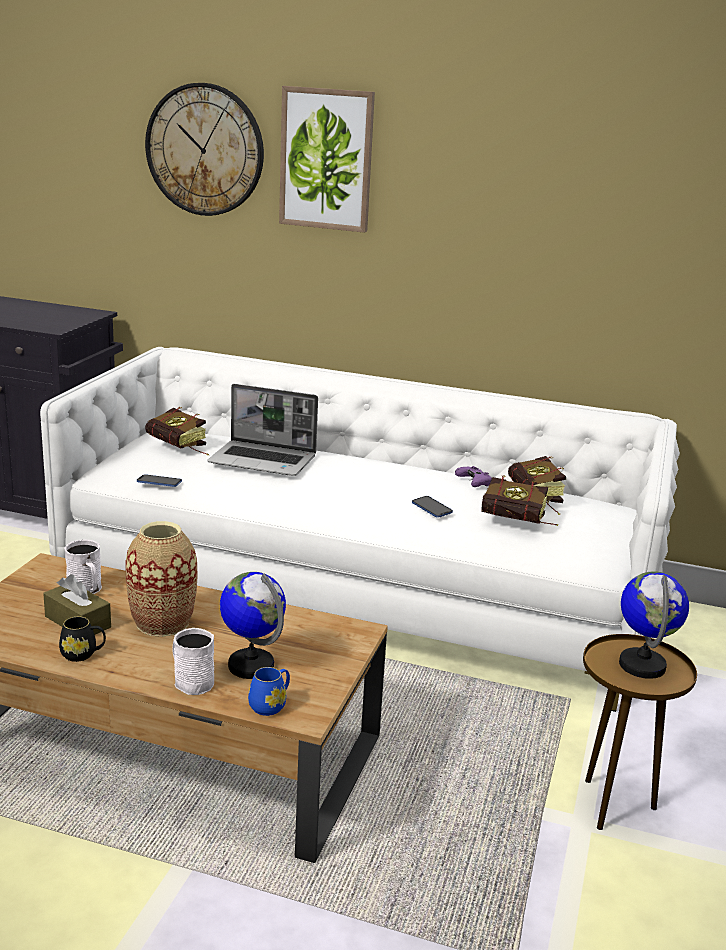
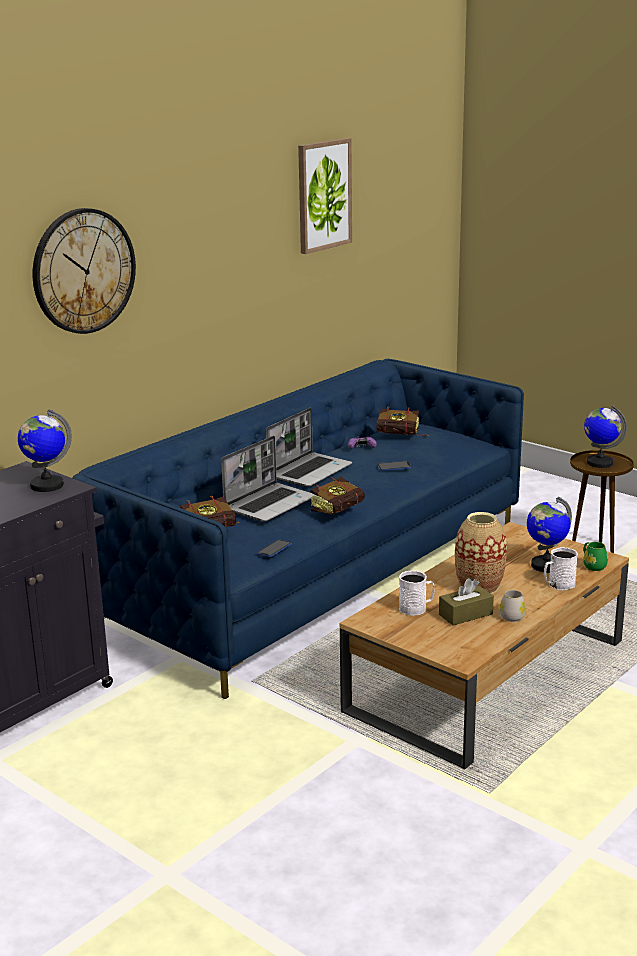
camera: 65 degrees left, 0 degrees up
(57, 322) = (46, 485): none -> globe
(83, 654) = (512, 615): black mug -> white mug
(270, 705) = (592, 565): blue mug -> green mug
(326, 159) = (176, 249): picture -> picture (323, 195)
(356, 595) = (320, 576): white sofa -> blue sofa
(372, 466) = (310, 471): none -> laptop
(519, 523) = (431, 448): book -> book (341, 510)

